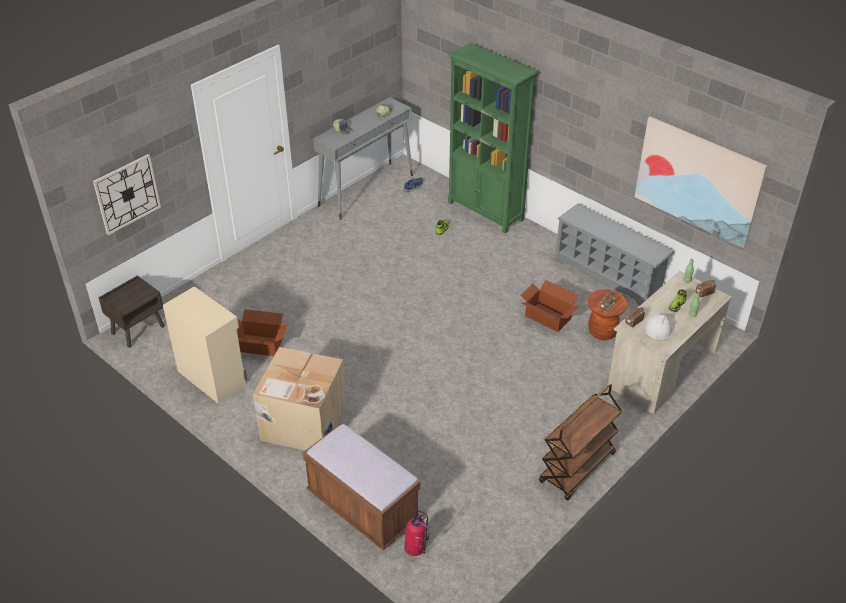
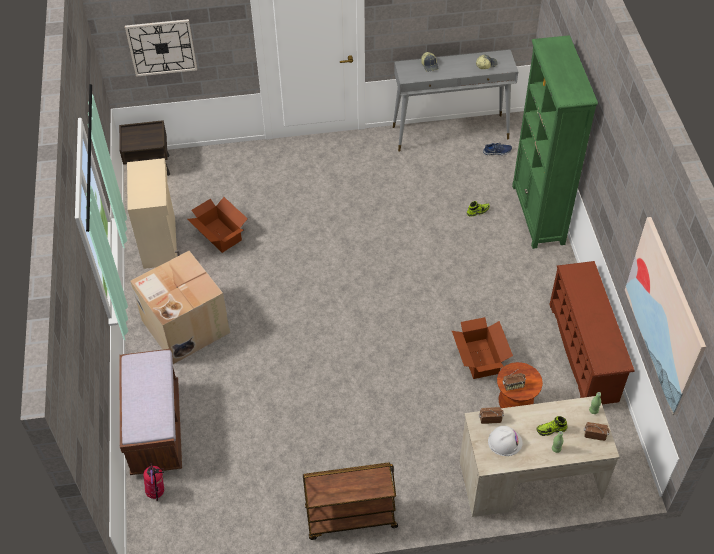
camera: 40 degrees right, 10 degrees up
(608, 276) = (584, 353): grey shoe rack -> brown shoe rack

